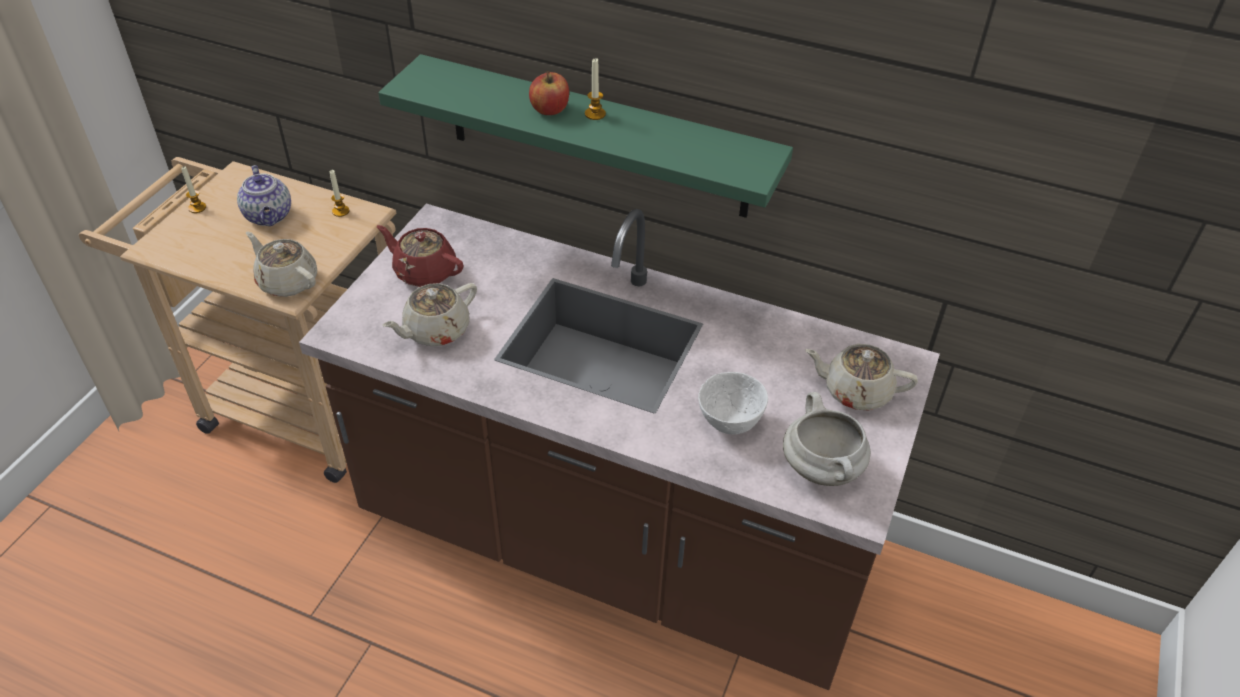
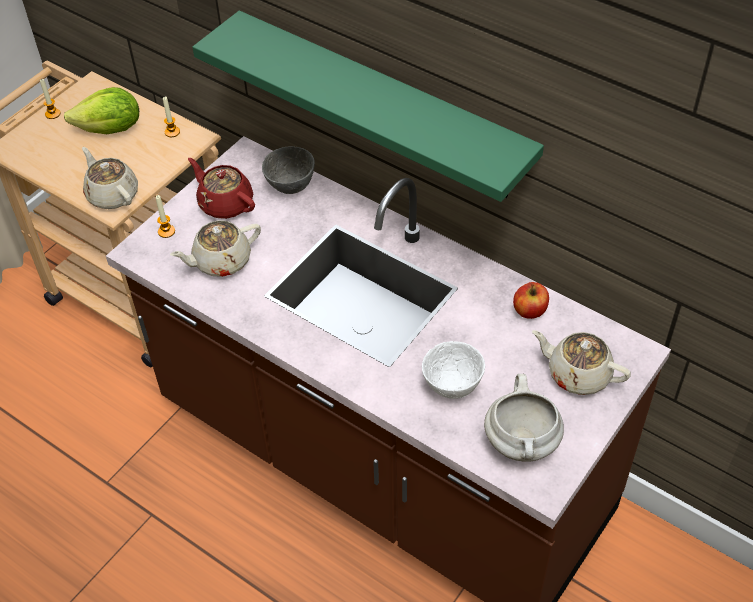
camera: 15 degrees right, 5 degrees up
(269, 216) = (111, 130): teapot -> lettuce
(494, 247) = (291, 187): none -> grey bowl
(550, 109) = (335, 81): apple -> apple (530, 310)
(595, 114) = (374, 90): candle -> candle (166, 231)

